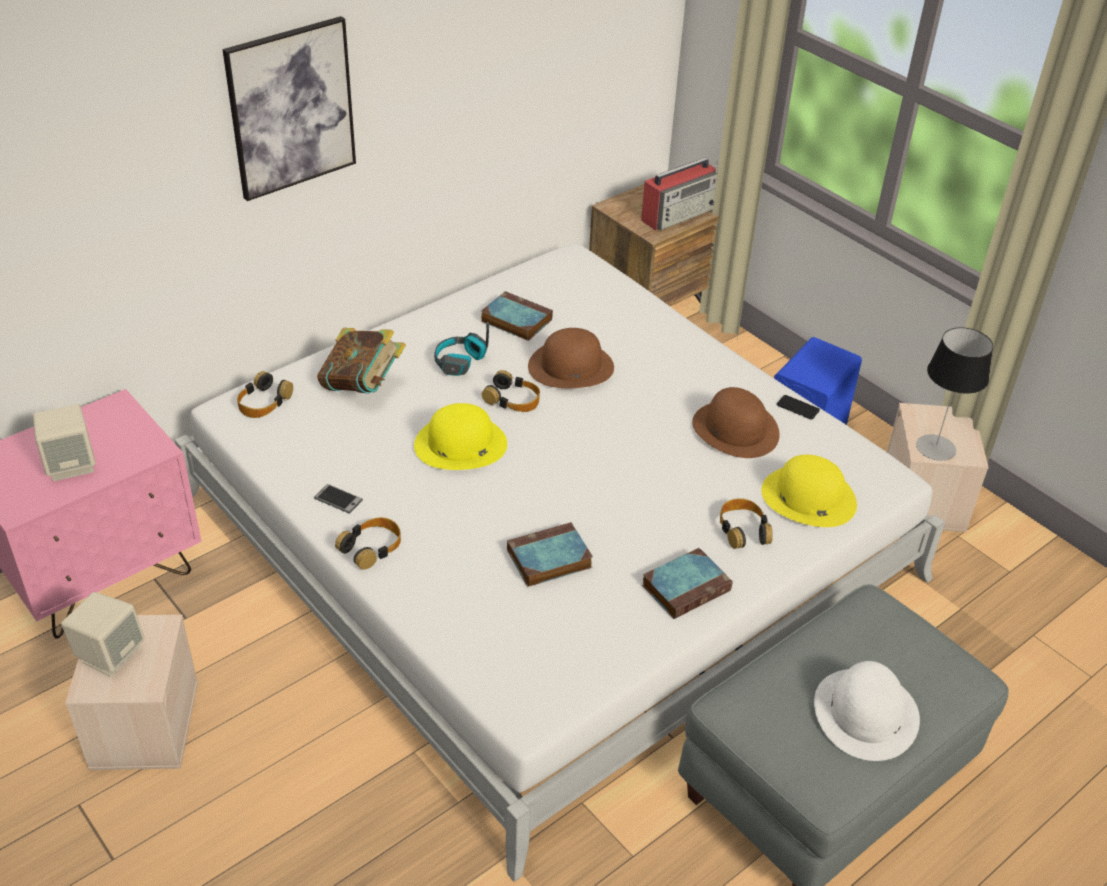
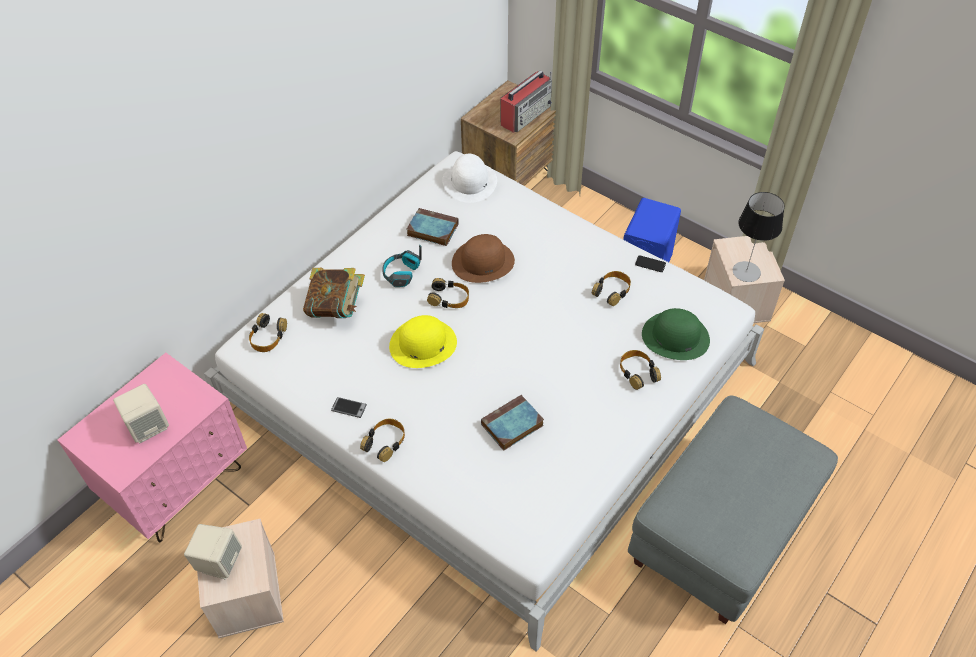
camera: 10 degrees left, 10 degrees up
(291, 108) = (249, 122): picture -> none
(687, 587) = (611, 426): book -> none
(735, 429) = (612, 291): brown hat -> headphones
(808, 497) = (675, 337): yellow hat -> green hat
(865, 713) = (753, 498): white hat -> white hat (470, 182)

